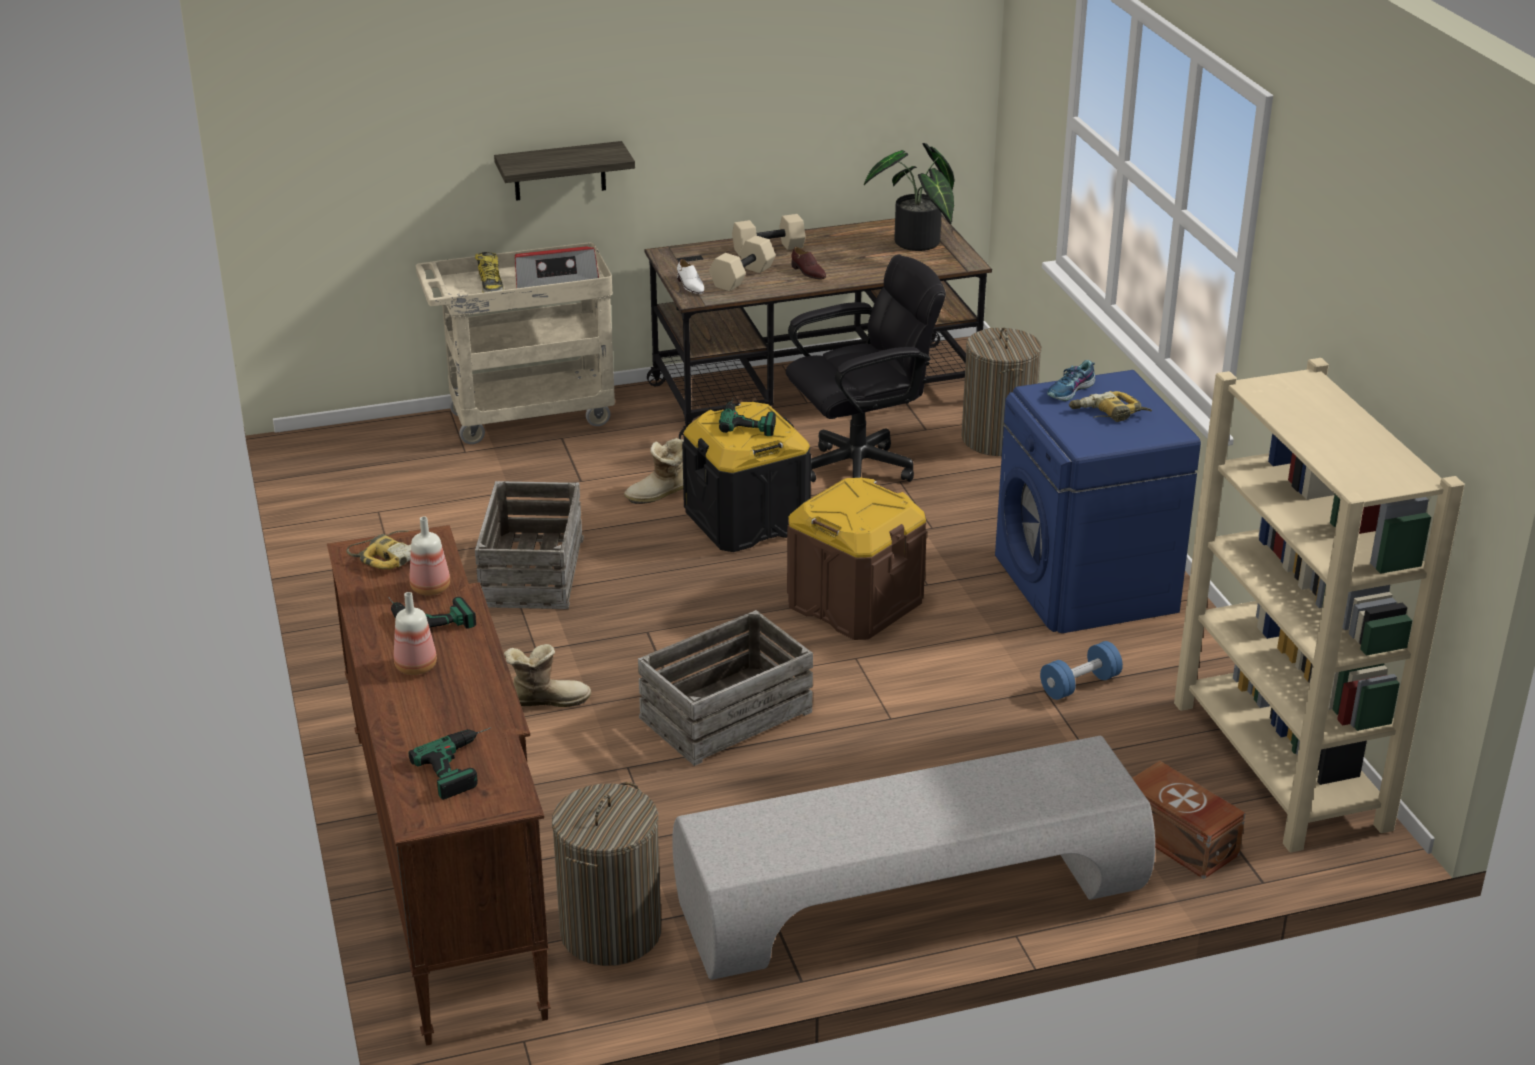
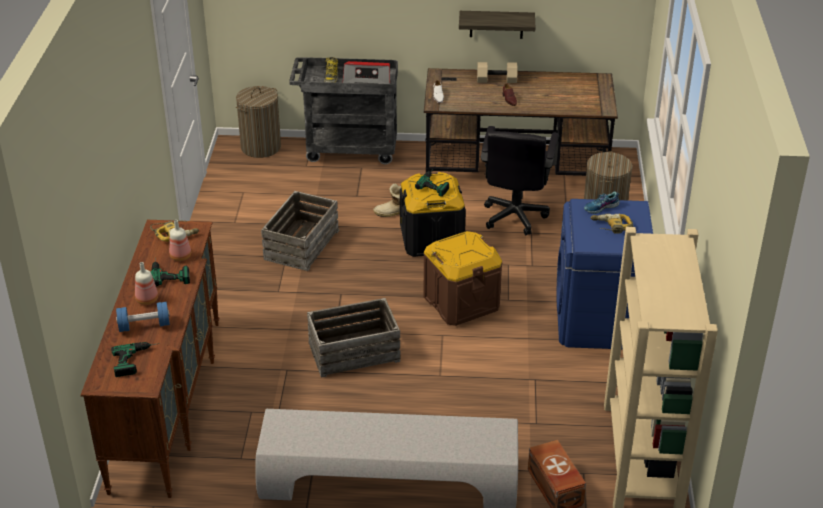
camera: 20 degrees right, 5 degrees up
(524, 421) = (347, 153): beige cart -> black cart
(547, 699) = (268, 321): boot -> none
(559, 171) = (380, 18): shelf -> shelf (496, 24)
(611, 931) = (227, 459): laundry basket -> laundry basket (261, 147)
(742, 276) = (470, 95): beige dumbbell -> none
(862, 468) = (514, 220): black office chair -> black office chair turned 105 degrees clockwise
(916, 245) = (583, 92): potted plant -> none
(1079, 685) = (557, 381): blue dumbbell -> blue dumbbell (144, 326)

